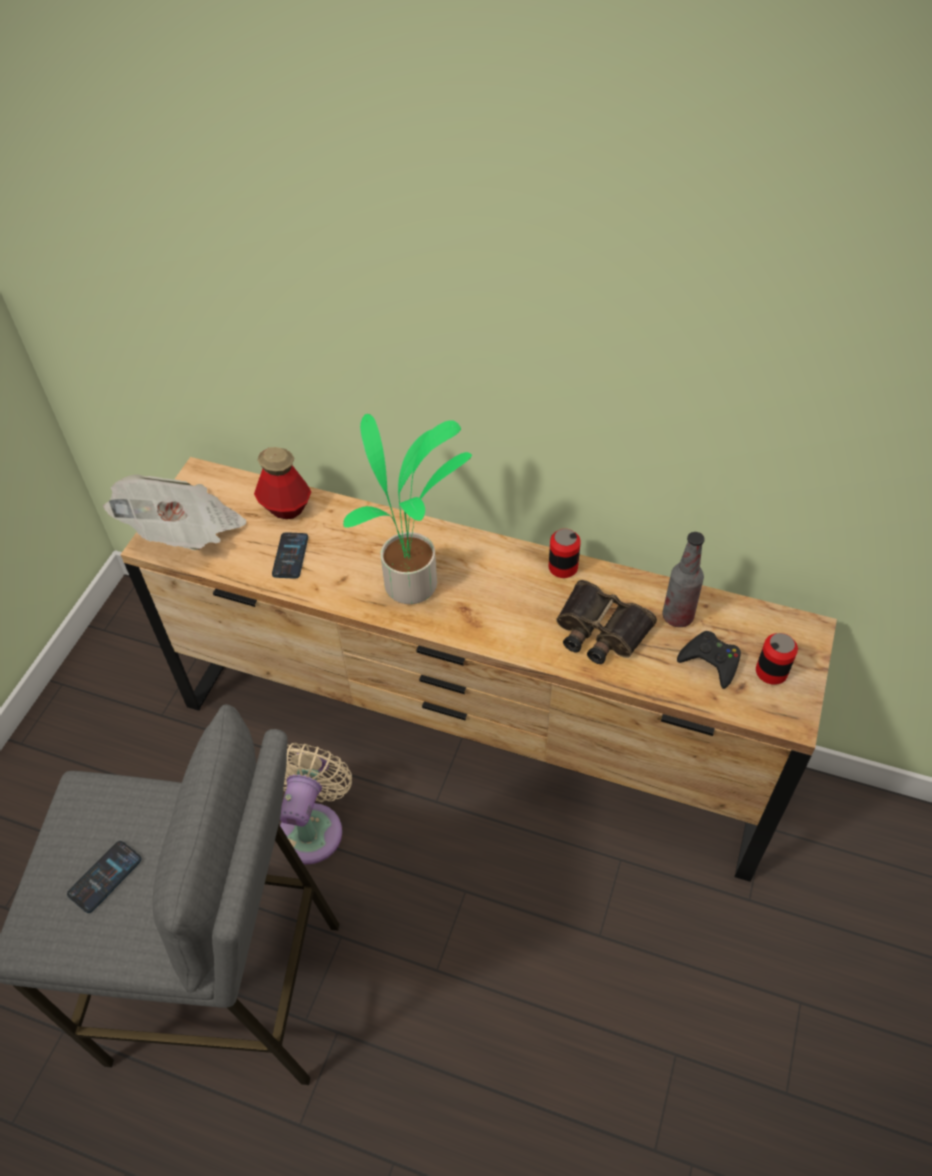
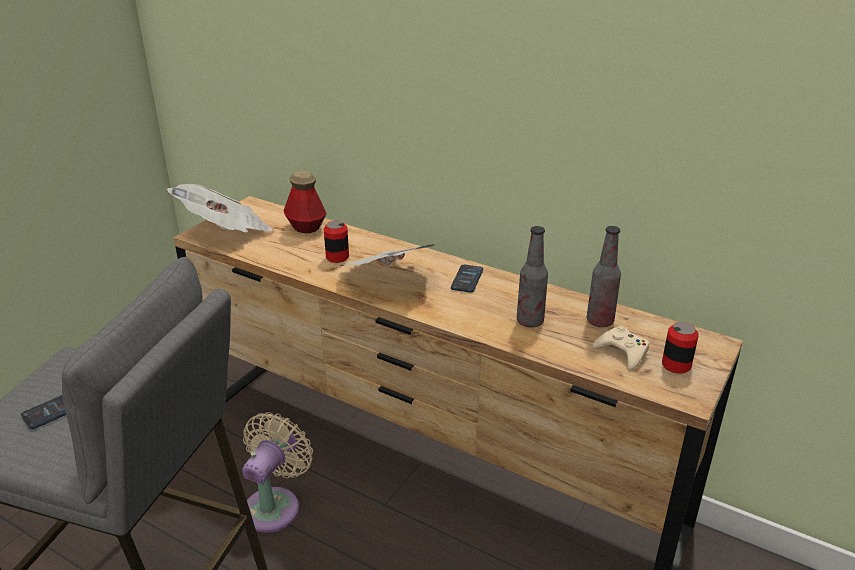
camera: 10 degrees right, 20 degrees down
(290, 556) = (297, 252): phone -> phone (467, 279)
(414, 586) = (386, 279): potted plant -> newspaper
(563, 567) = (510, 282): can -> can (337, 257)
(599, 631) = (530, 321): binoculars -> bottle
(710, 661) = (622, 352): black game controller -> beige game controller

